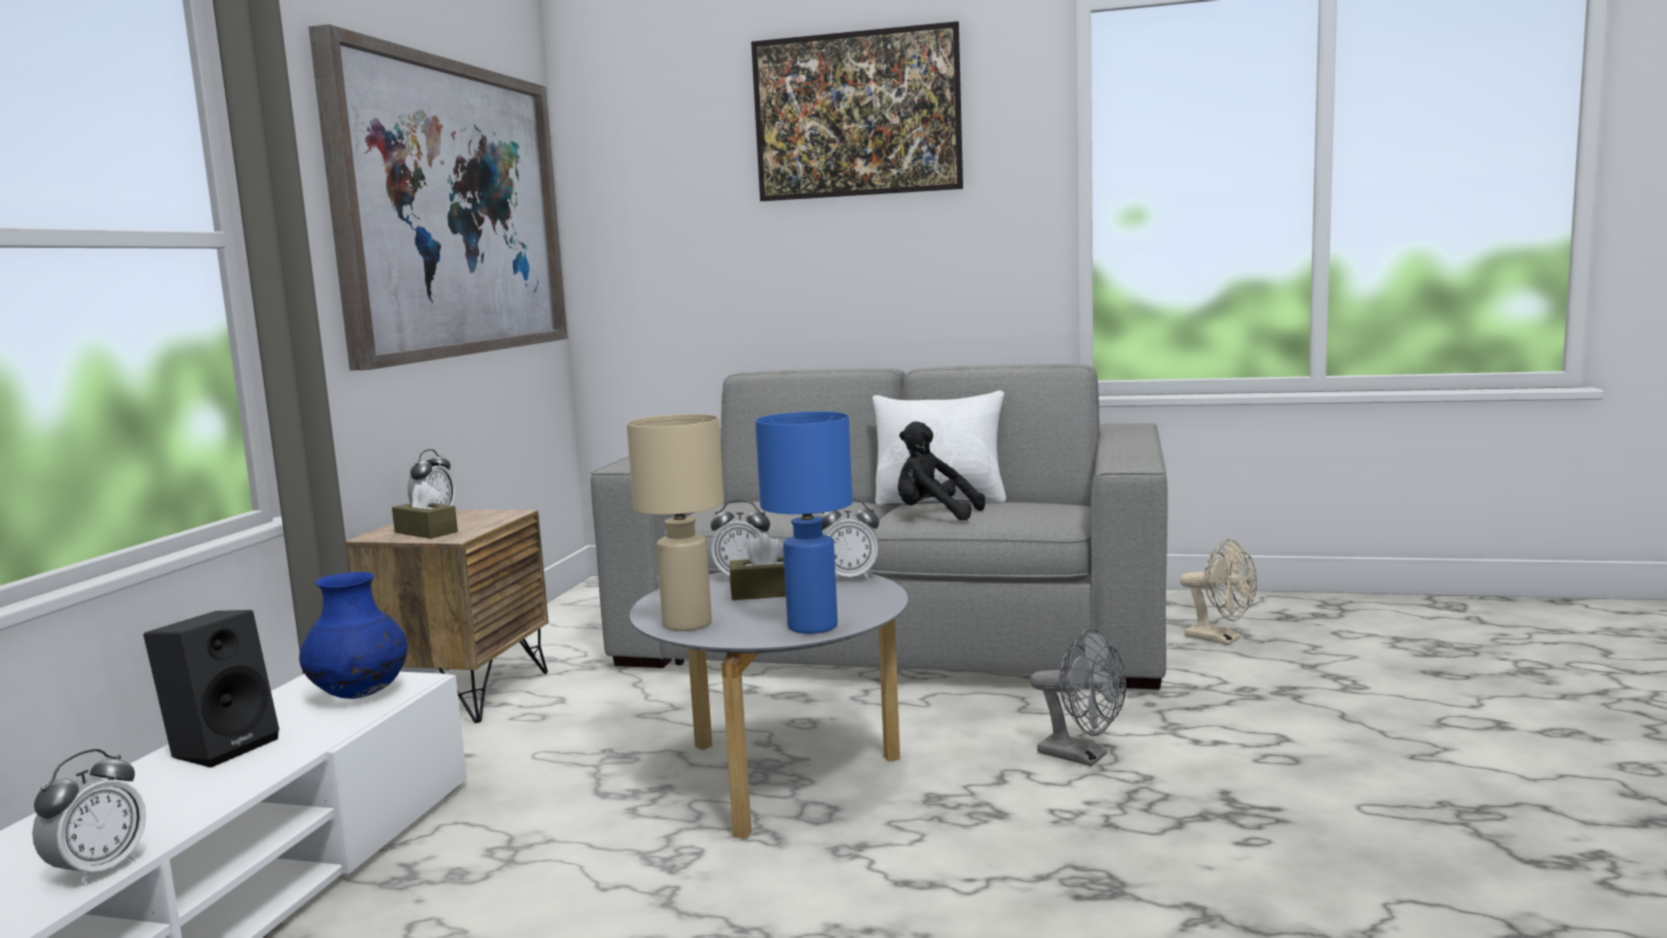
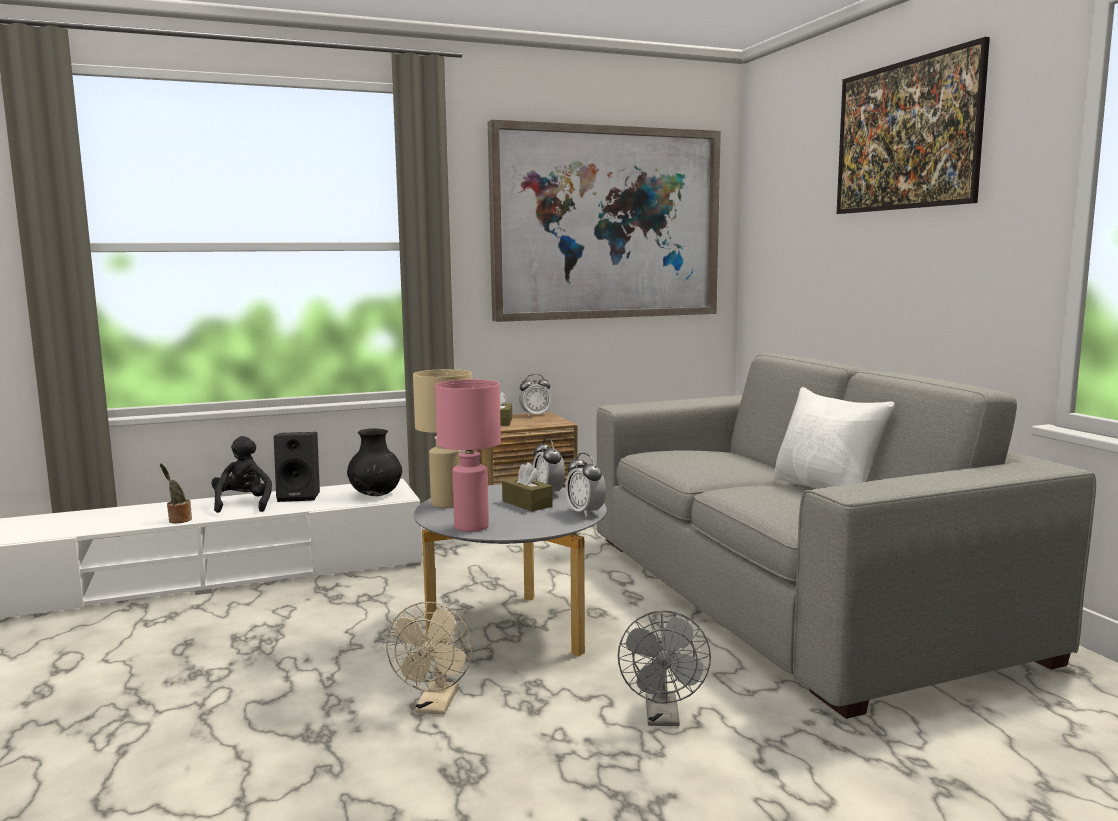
camera: 55 degrees right, 0 degrees up
(98, 870) = (178, 520): alarm clock -> potted plant
(360, 695) = (375, 495): blue vase -> black vase
(812, 626) = (472, 527): blue table lamp -> pink table lamp
(933, 515) = (755, 494): black plush toy -> black plush toy (243, 505)
(1221, 639) = (1031, 722): beige fan -> beige fan (435, 706)

